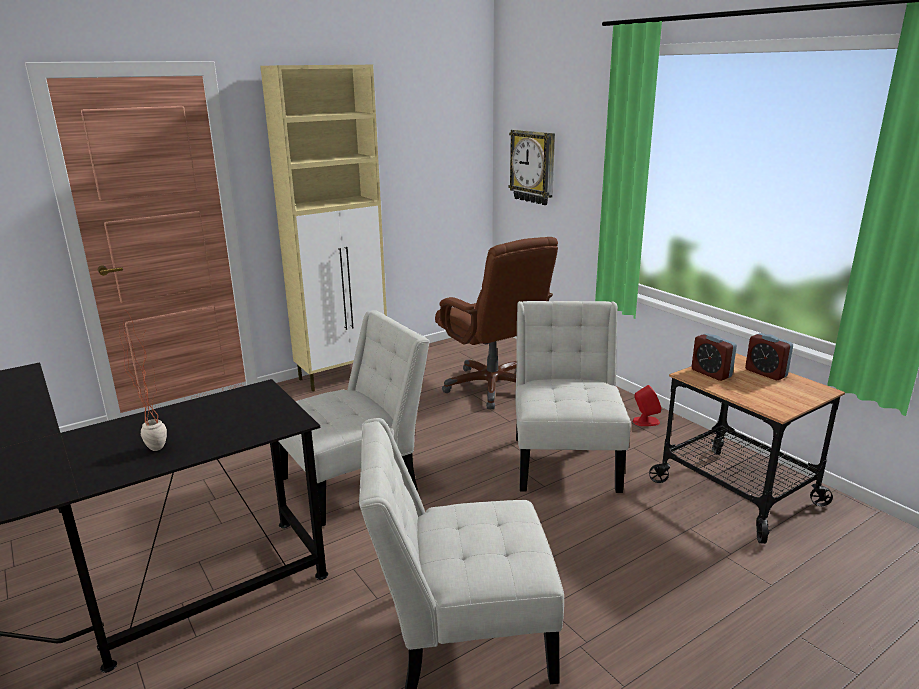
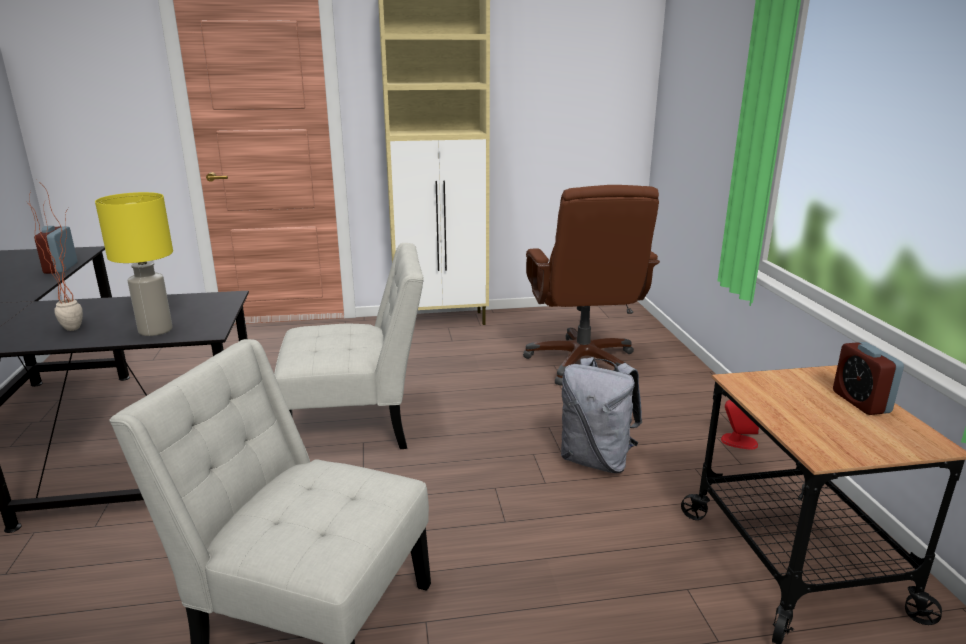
camera: 25 degrees right, 0 degrees up
(245, 432) = (156, 331): none -> yellow table lamp
(533, 167) = (687, 109): wall clock -> none
(565, 459) = (596, 460): white chair -> grey backpack
(711, 373) = (773, 385): alarm clock -> alarm clock (61, 268)

